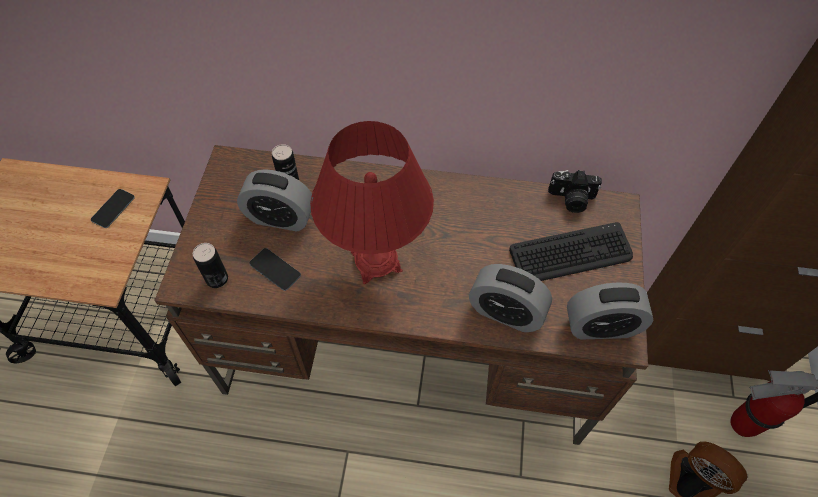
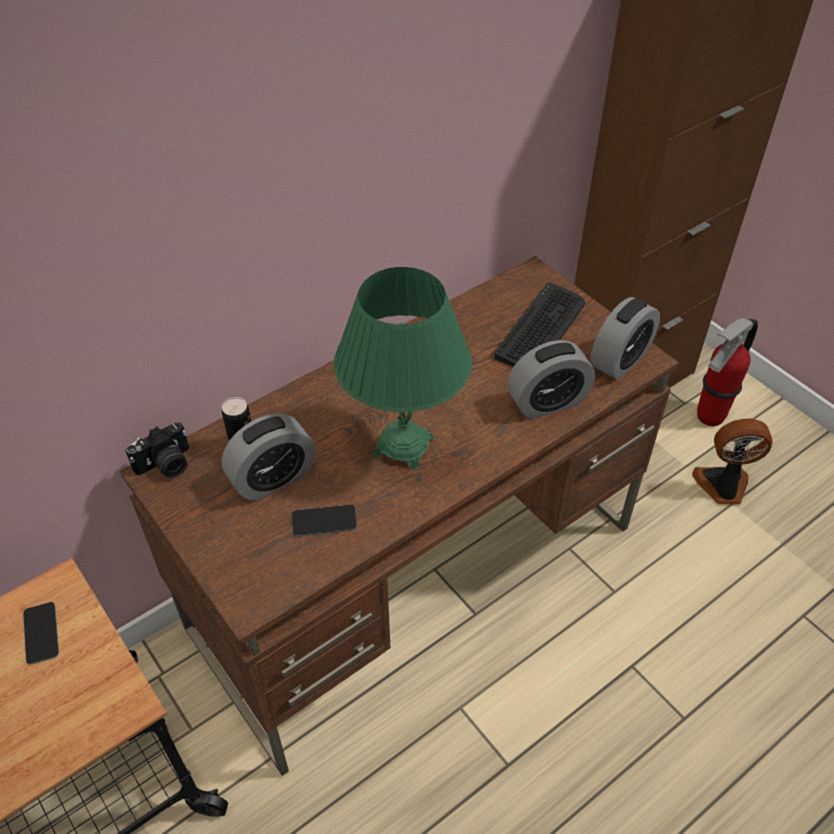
camera: 45 degrees left, 10 degrees down
(217, 279) = (279, 572): can -> none
(376, 261) = (404, 446): red table lamp -> green table lamp
(571, 199) = (494, 292): camera -> camera (166, 465)

